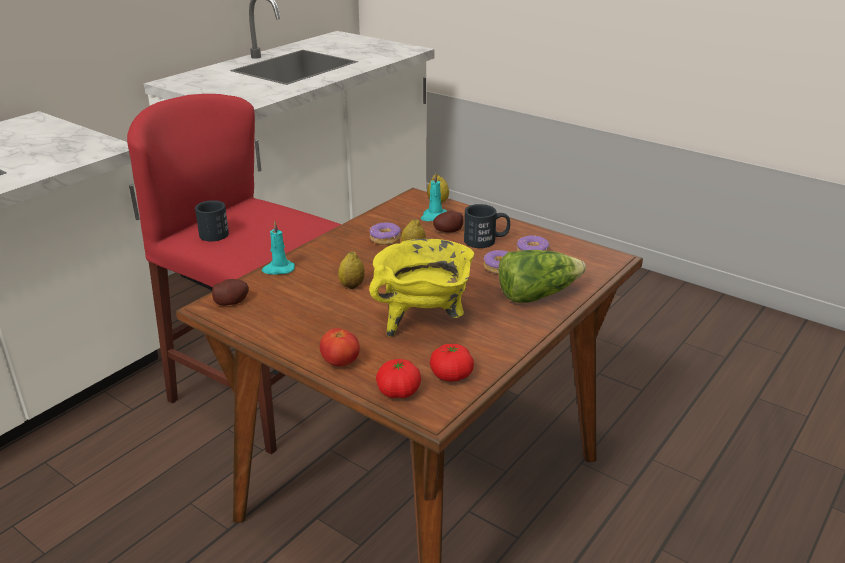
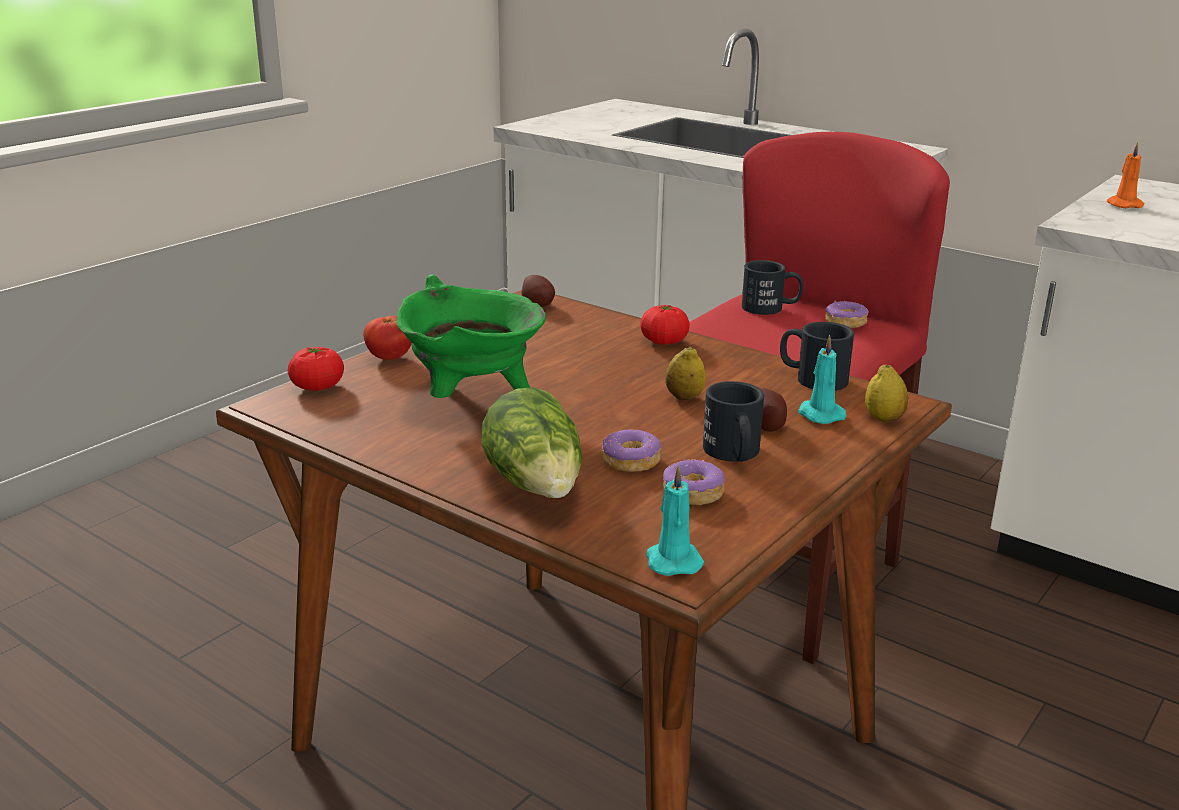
camera: 90 degrees right, 5 degrees down
(213, 90) = (1123, 205): none -> orange candle
(278, 269) = (618, 321): turquoise candle -> turquoise candle (672, 560)
(352, 285) = (573, 361): lemon -> none
(384, 215) = (812, 378): none -> black mug
(385, 239) = (721, 379): donut -> donut (845, 322)
(423, 321) = (472, 402): yellow cooking pot -> green cooking pot
(451, 375) = (337, 415): tomato -> tomato (664, 341)

